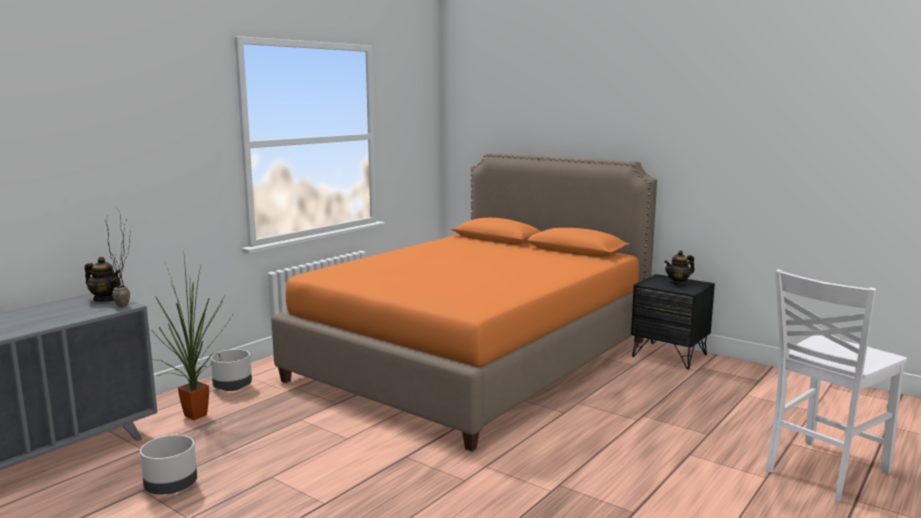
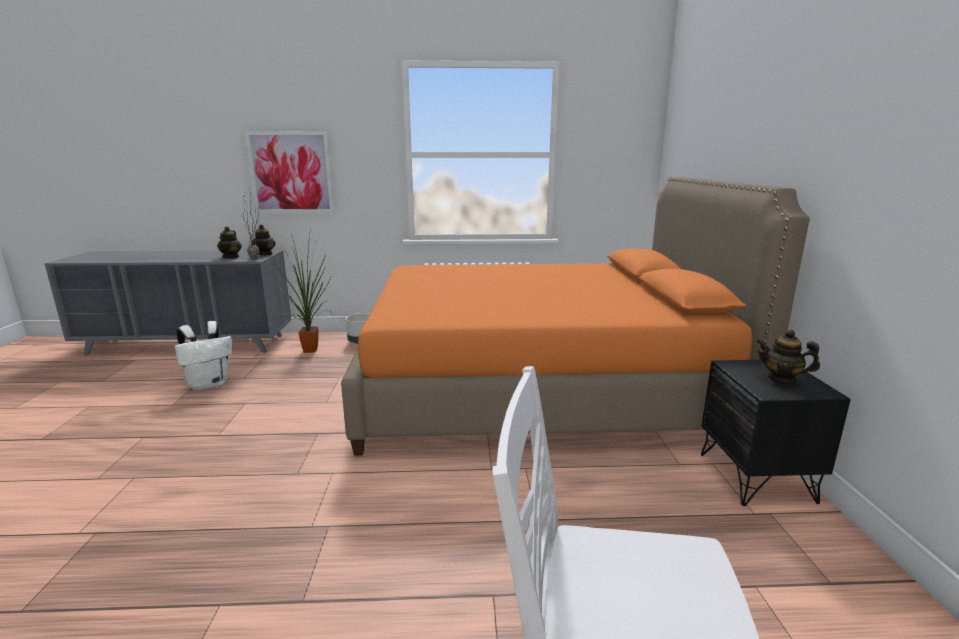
camera: 50 degrees right, 5 degrees up
(74, 312) = (231, 257): none -> teapot
(106, 179) = (291, 173): none -> picture
(171, 487) = (209, 384): grey planter -> white backpack

